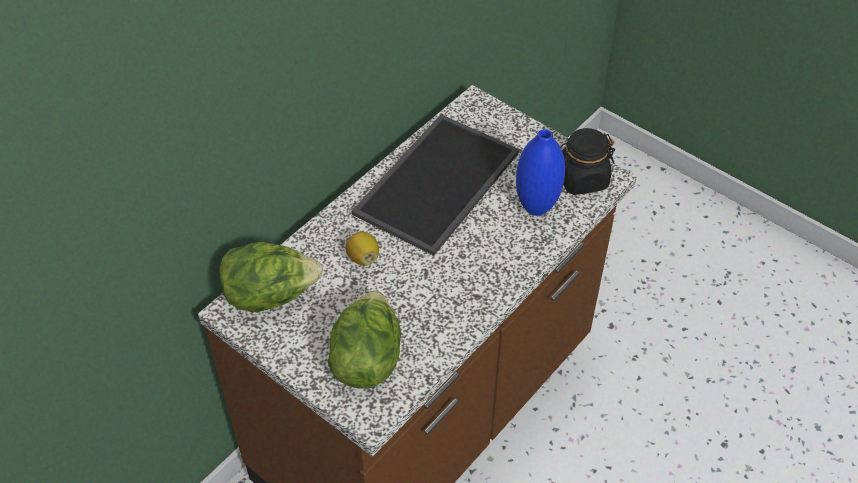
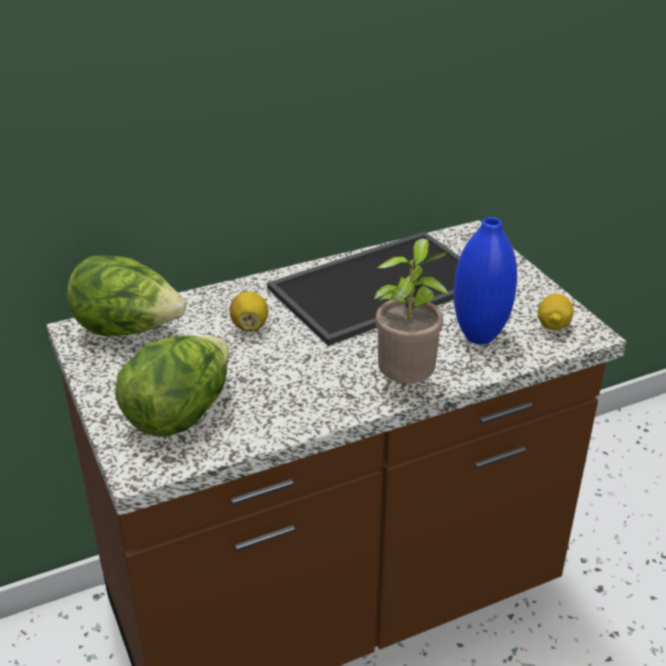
camera: 25 degrees right, 15 degrees down
(510, 270) = (407, 383): none -> potted plant
(581, 179) = (553, 325): black jar -> lemon

